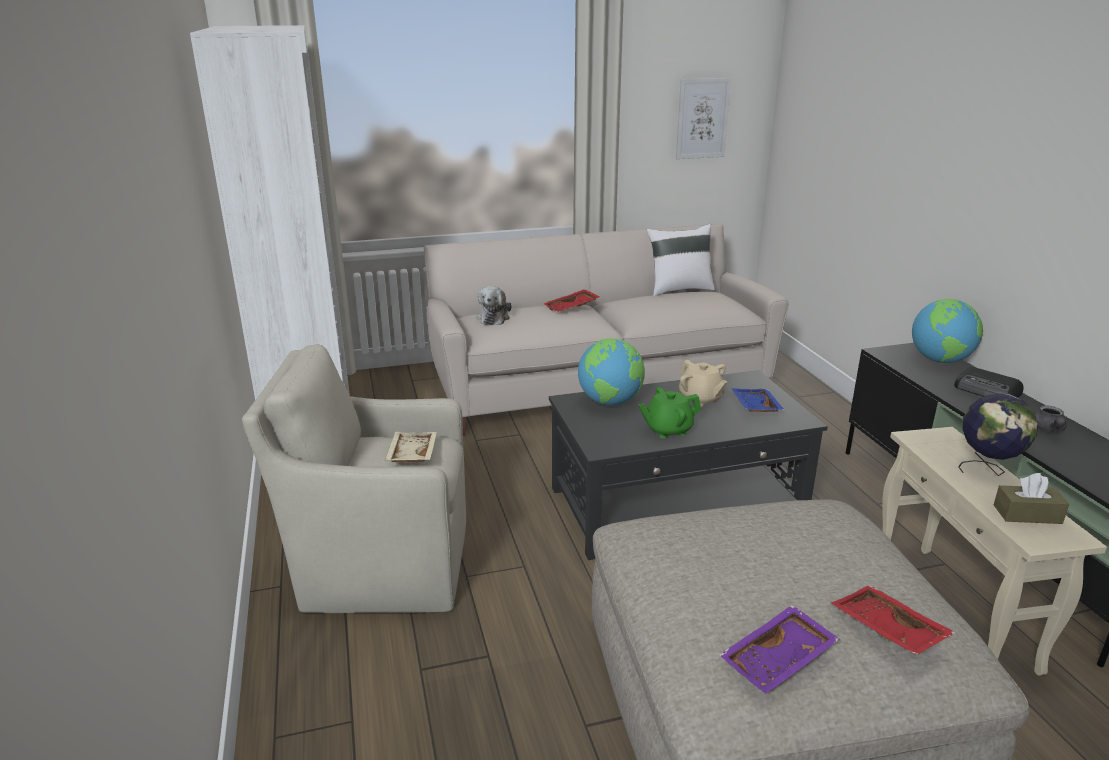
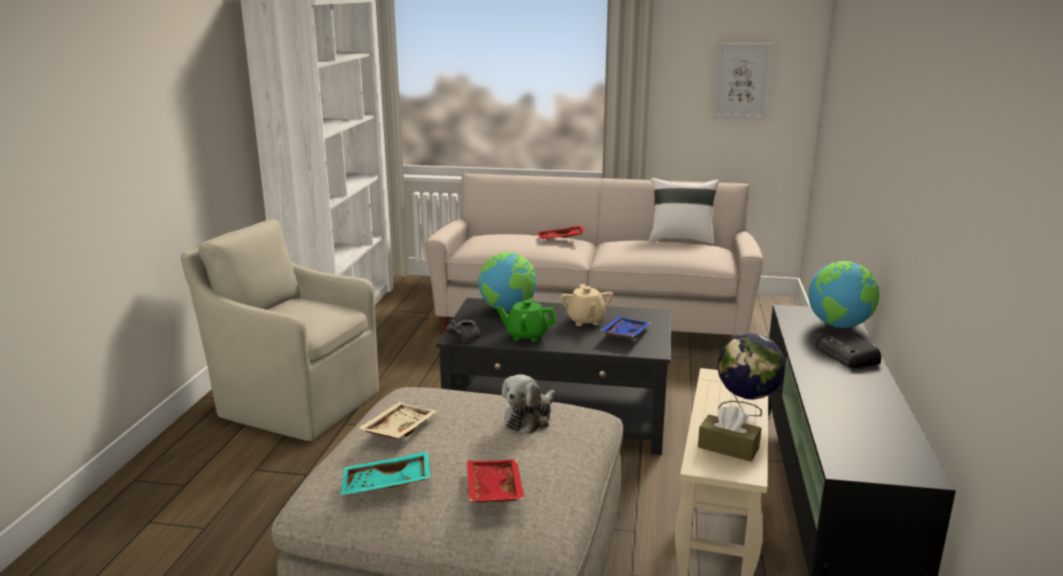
camera: 25 degrees right, 5 degrees down
(411, 455) = (311, 313): beige tray -> beige tray (397, 429)
(494, 318) = (490, 238): plush toy -> plush toy (529, 418)
(779, 660) = (386, 485): purple tray -> turquoise tray
(1047, 429) = (858, 394): grey teapot -> grey teapot (463, 339)

